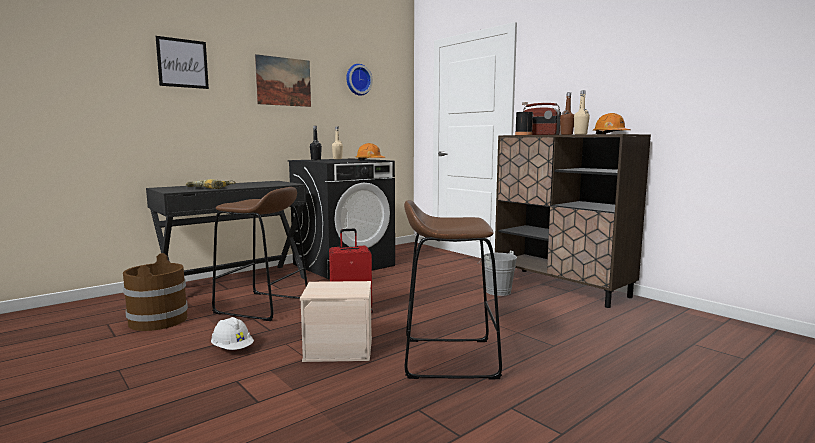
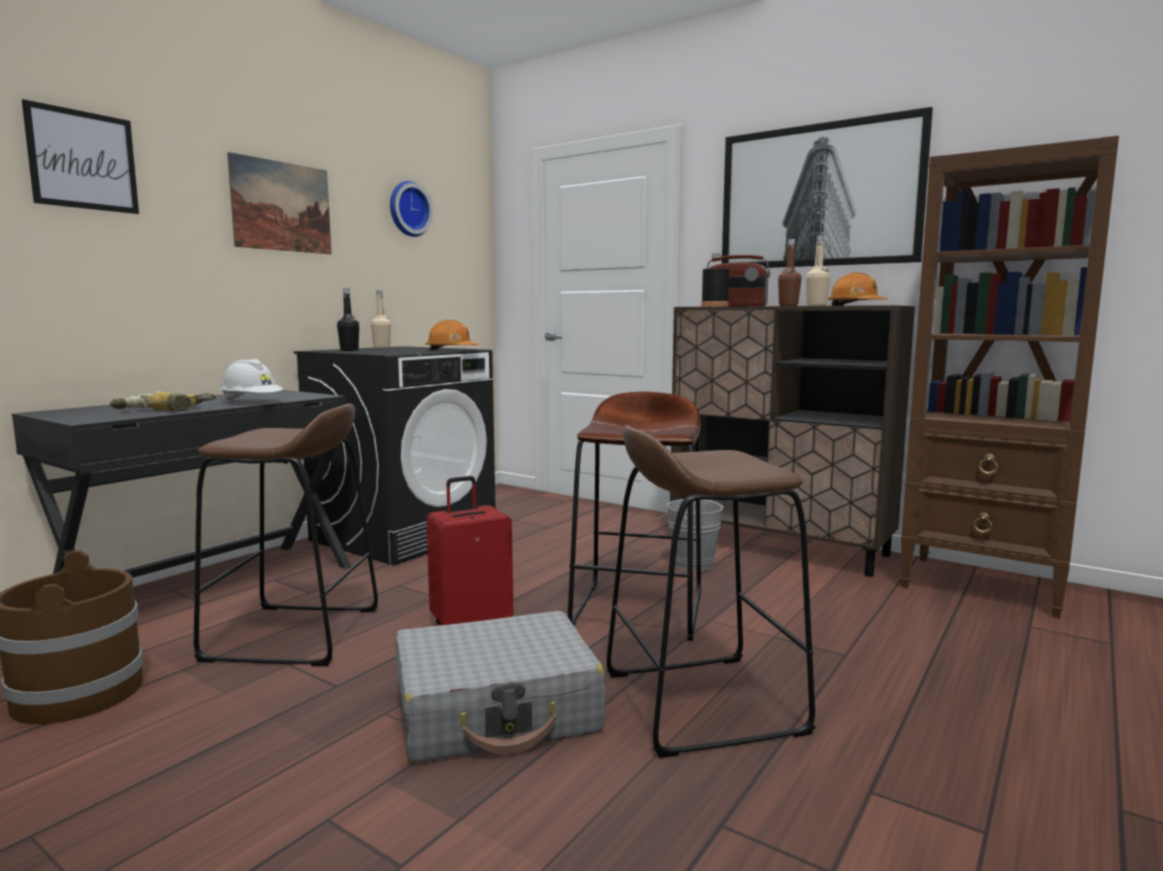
camera: 15 degrees left, 0 degrees up
(232, 349) = (280, 741): white hard hat -> white hard hat (252, 402)
(340, 349) = (497, 710): beige storage box -> grey suitcase
(447, 312) = (638, 610): none -> brown stool
(594, 64) = (818, 196): none -> picture
(684, 319) = (985, 585): none -> brown bookcase

